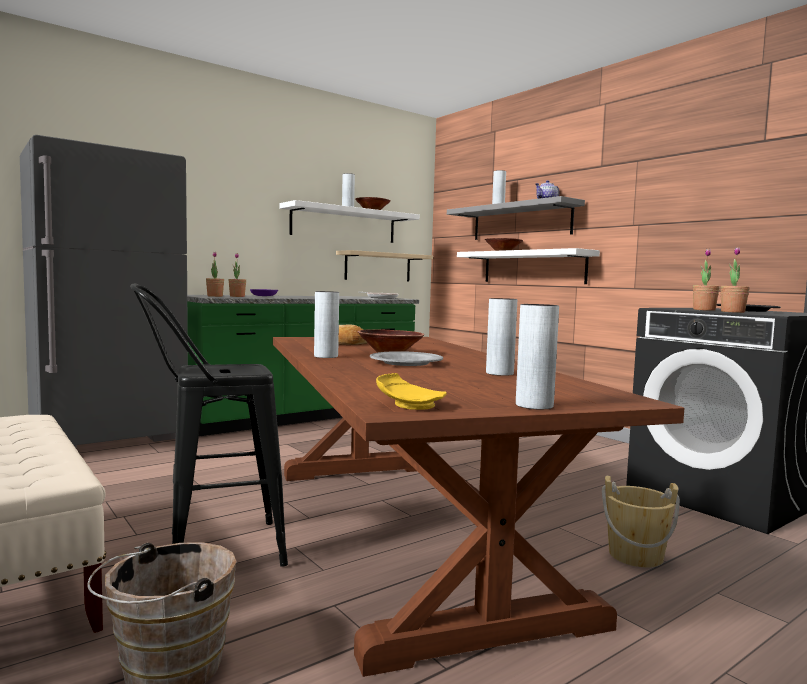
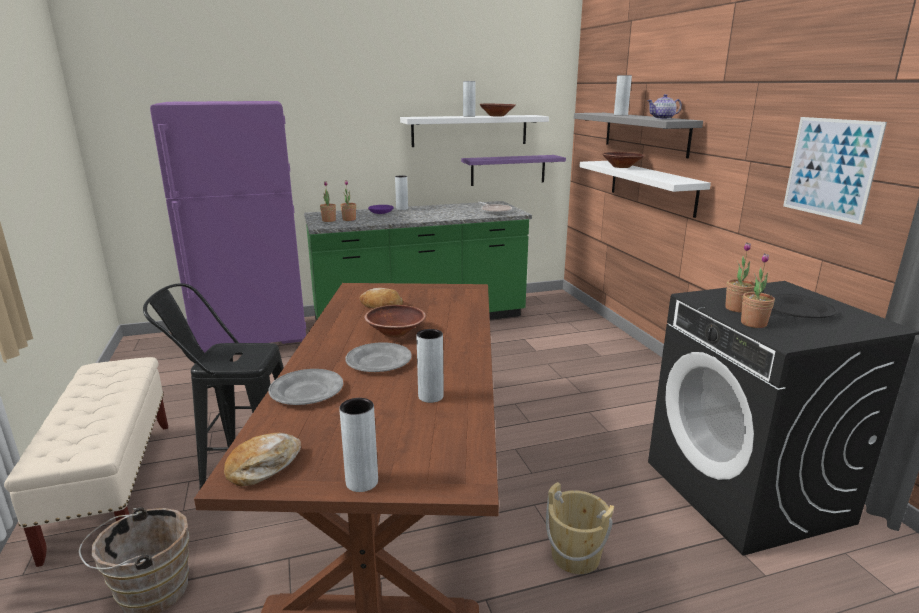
camera: 20 degrees right, 15 degrees up
(109, 440) = (253, 338): grey fridge -> purple fridge
(326, 356) = (328, 340): grey vase -> grey vase (402, 209)
(363, 375) = (306, 391): none -> grey plate
(378, 267) = (508, 170): beige shelf -> purple shelf
(409, 405) = (263, 466): yellow plate -> bread
(720, 214) = (830, 168): none -> picture

